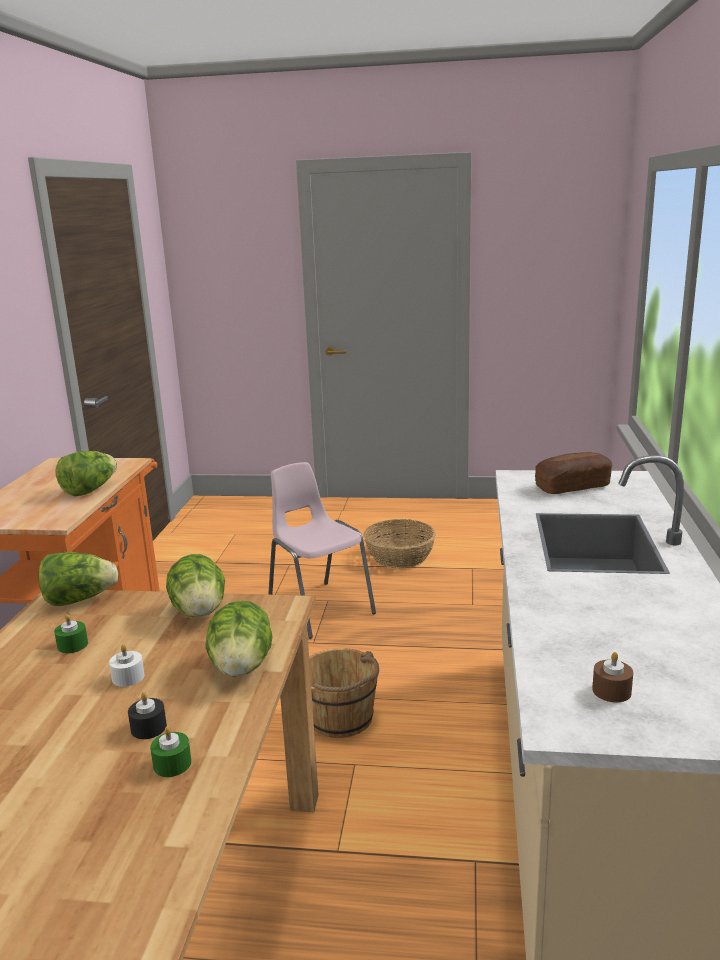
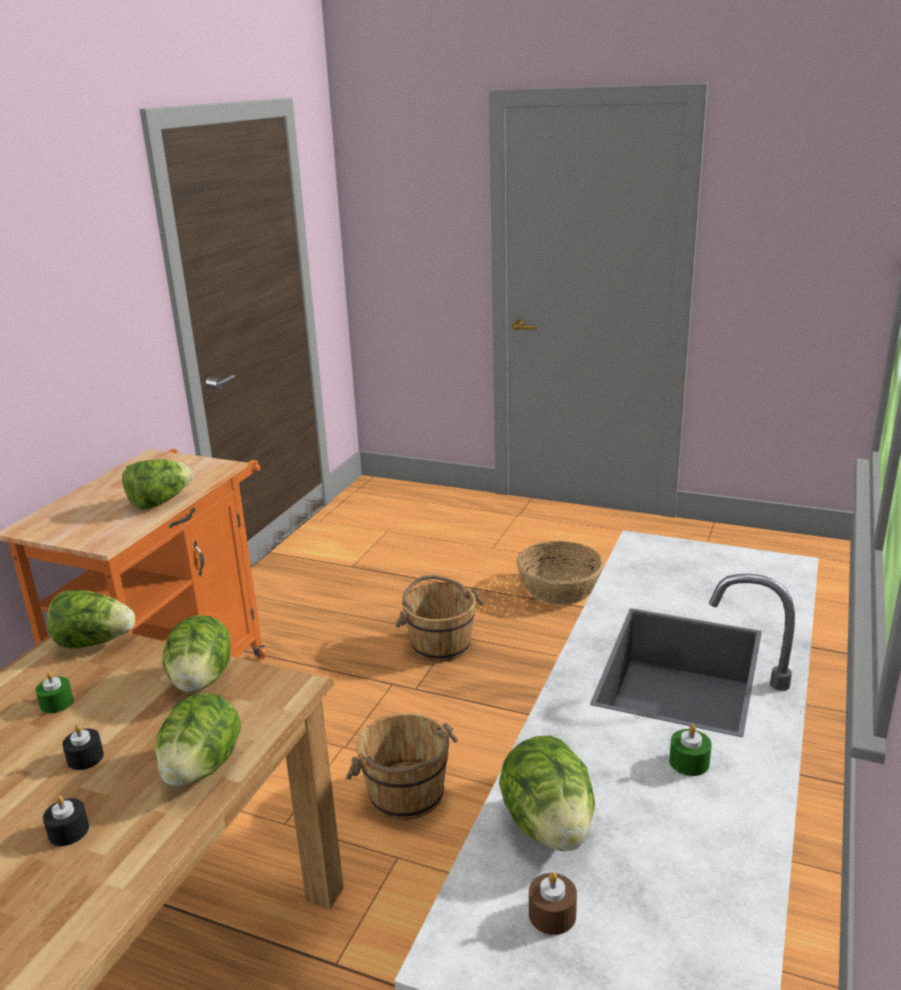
camera: 15 degrees right, 5 degrees up
(128, 677) = (85, 758): white candle -> black candle
(172, 764) = (65, 886): green candle -> green candle (689, 762)
(319, 608) = (440, 644): pink chair -> brown bucket
(570, 643) = (548, 826): none -> lettuce
(572, 487) = (702, 571): bread -> none

